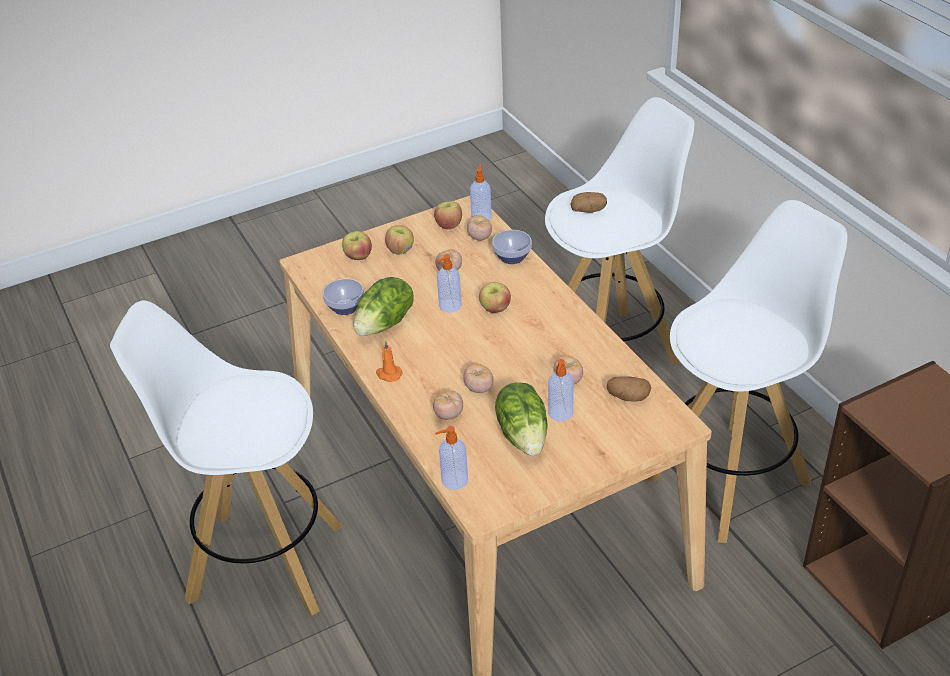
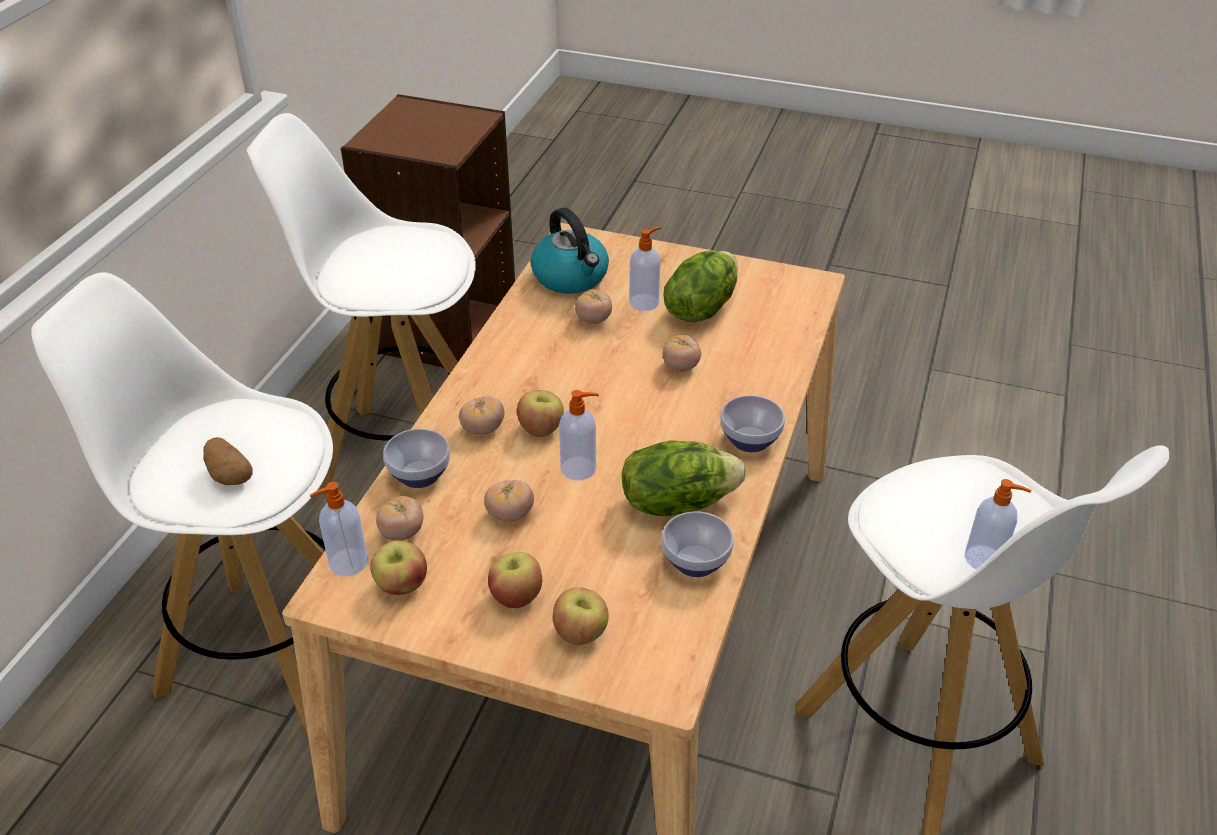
camera: 135 degrees left, 0 degrees up
(388, 374) = (749, 441): orange candle -> bowl
(448, 415) = (742, 364): tomato -> tomato (483, 429)
(453, 480) = (809, 315): soap dispenser -> soap dispenser (985, 559)
(628, 397) = (571, 277): potato -> kettle

